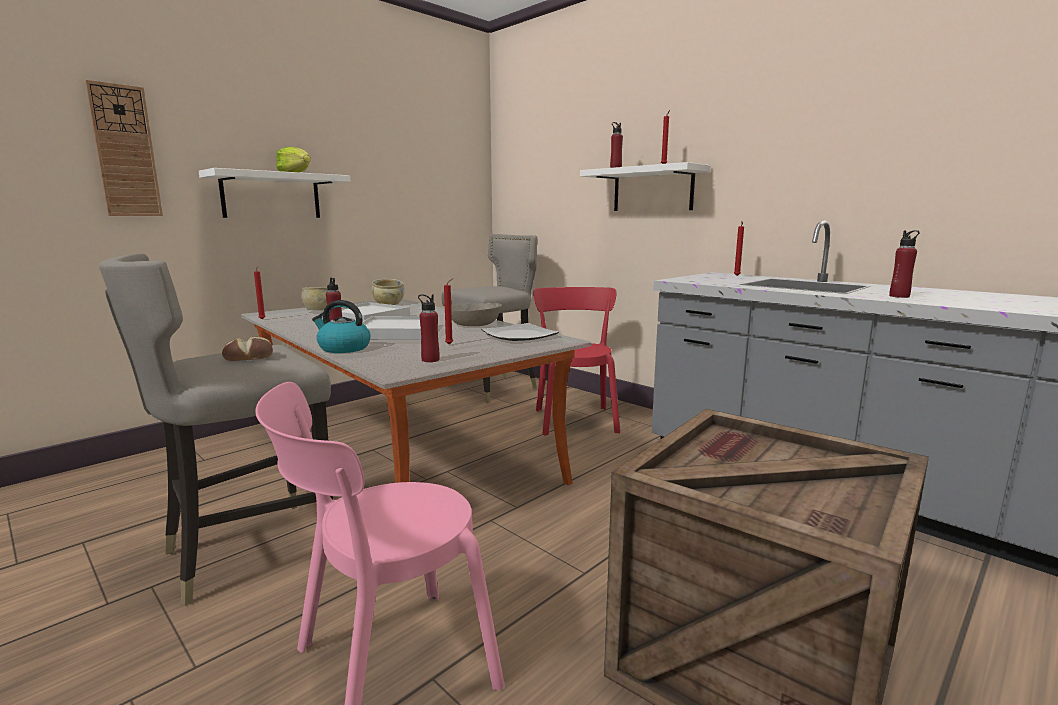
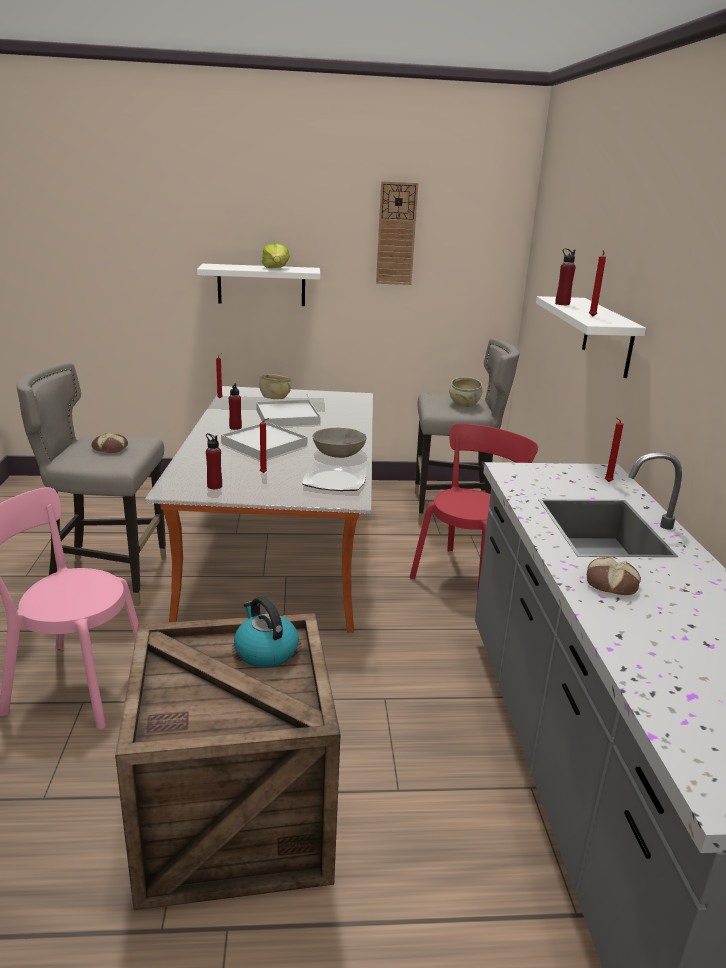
camera: 40 degrees right, 10 degrees up
(125, 151) = (151, 249): wall clock -> wall clock (396, 234)
(343, 348) = (195, 453): kettle -> kettle (265, 651)
(388, 304) = (342, 401): beige bowl -> beige bowl (464, 404)
(899, 296) = (611, 584): red bottle -> bread

